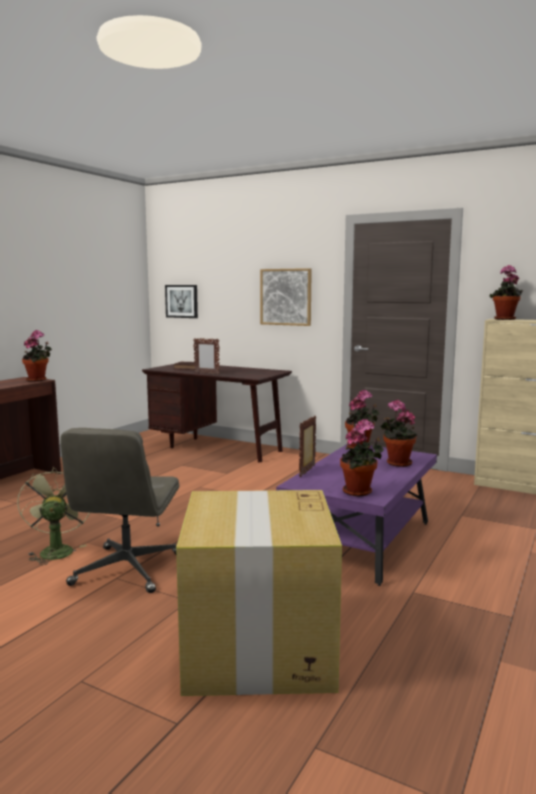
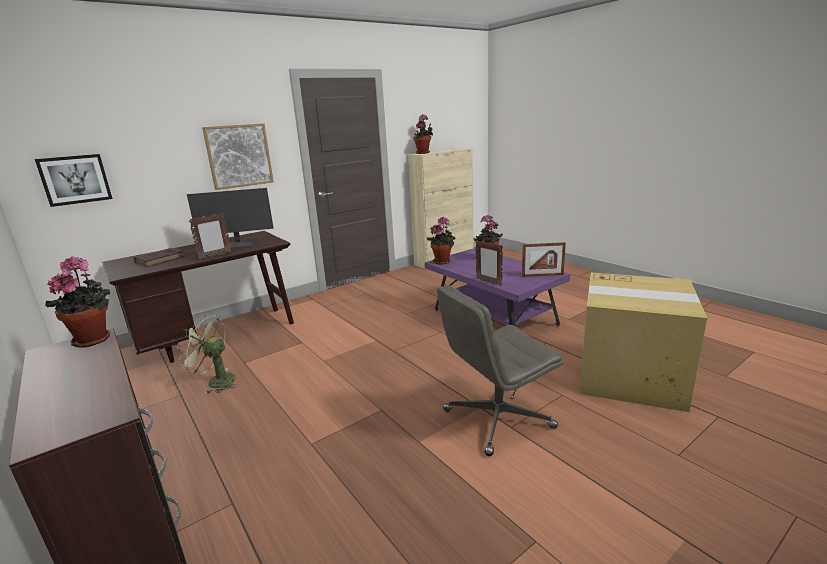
camera: 65 degrees left, 10 degrees up
(56, 550) = (426, 464): green fan -> green fan (215, 381)
(127, 570) = (497, 419): grey office chair -> grey office chair turned 120 degrees clockwise
(240, 372) = (239, 245): none -> monitor
(360, 492) = (542, 275): potted plant -> picture frame

